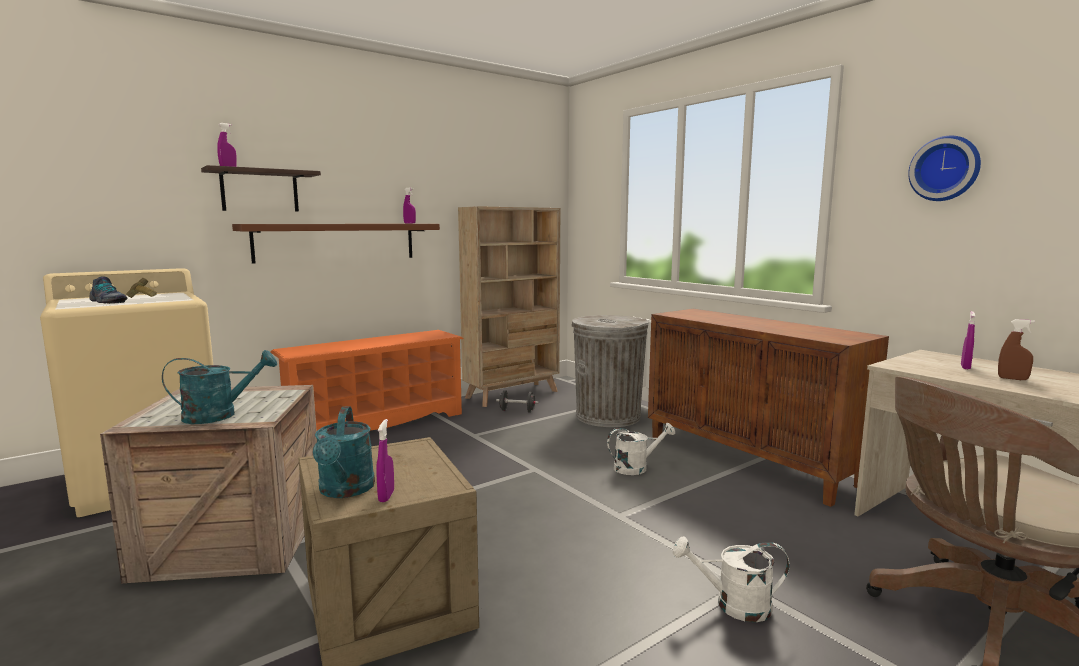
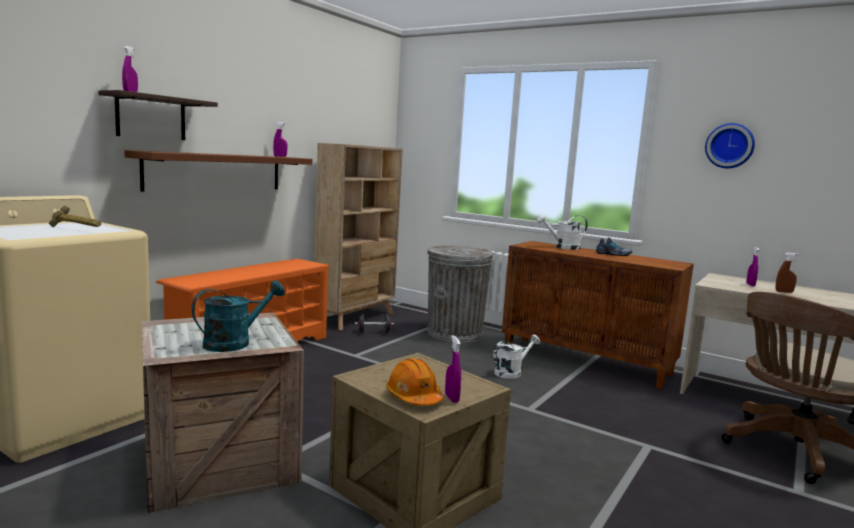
camera: 20 degrees left, 0 degrees up
(108, 302) = (42, 231): shoe -> shoe (613, 254)
(345, 491) = (413, 397): turquoise watering can -> orange hard hat
(733, 605) = (652, 459): white watering can -> white watering can (562, 247)

